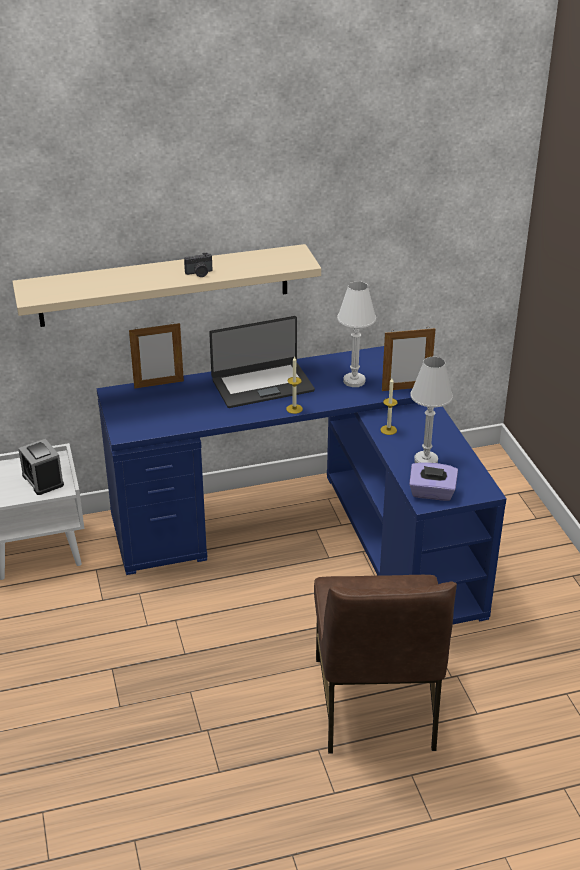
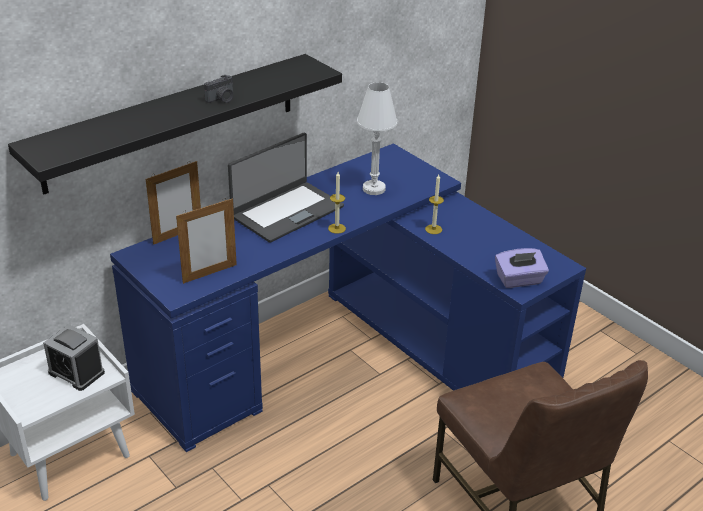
camera: 25 degrees left, 0 degrees up
(164, 285) = (173, 122): beige shelf -> black shelf
(406, 388) = (427, 185): picture frame -> picture frame (209, 273)
(425, 461) = (489, 250): white table lamp -> none

